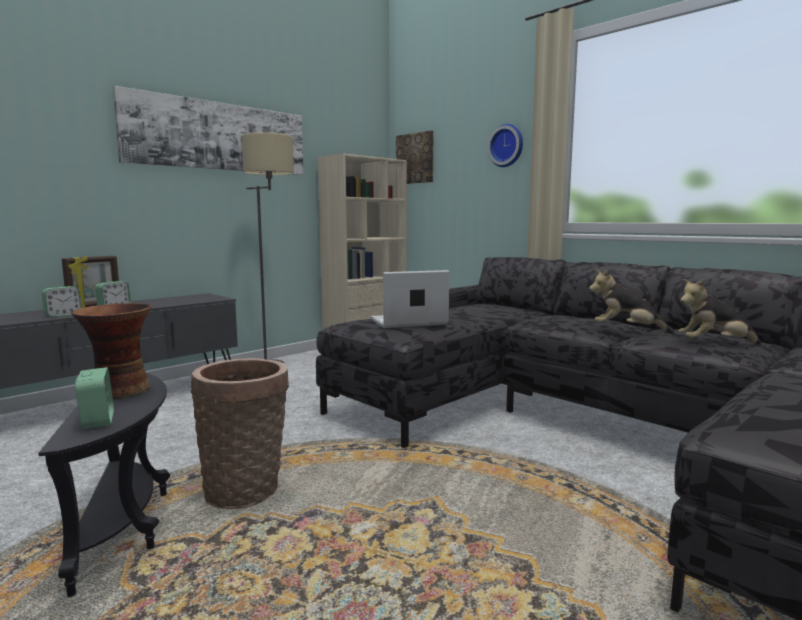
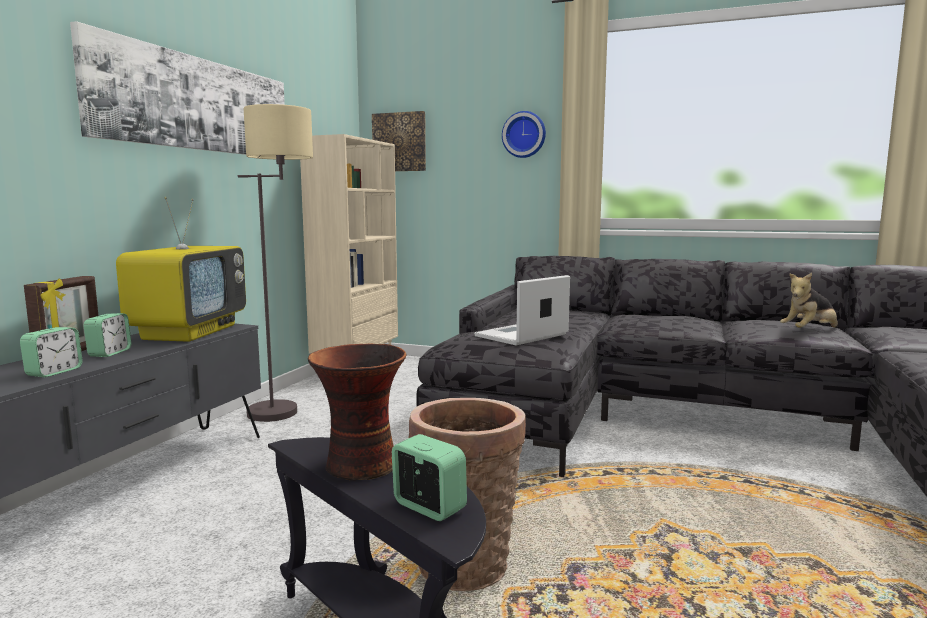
camera: 25 degrees left, 0 degrees up
(186, 299) = (189, 332): none -> television
(626, 330) = (724, 325): plush toy -> none

